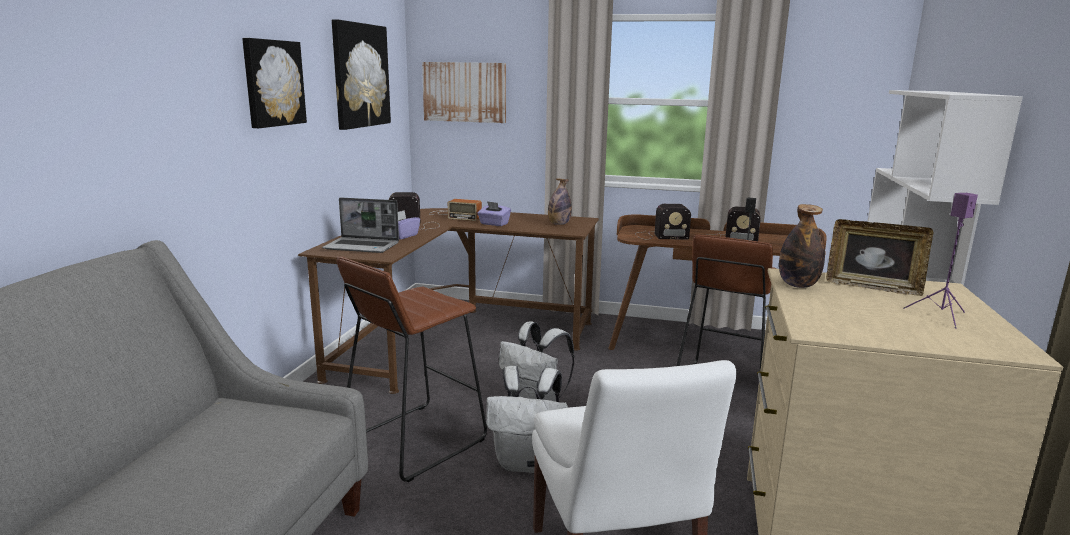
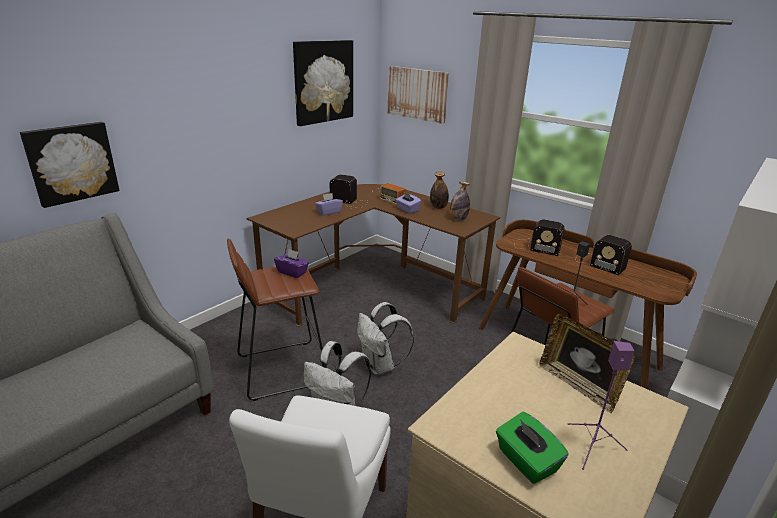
camera: 25 degrees right, 10 degrees up
(272, 83) = (229, 97): picture -> picture (71, 163)
(363, 246) = (292, 218): laptop -> none
(424, 294) = (292, 272): none -> purple tissue box
(798, 285) = (507, 362): bottle -> bottle (438, 207)
(912, 333) = (526, 461): none -> green tissue box

